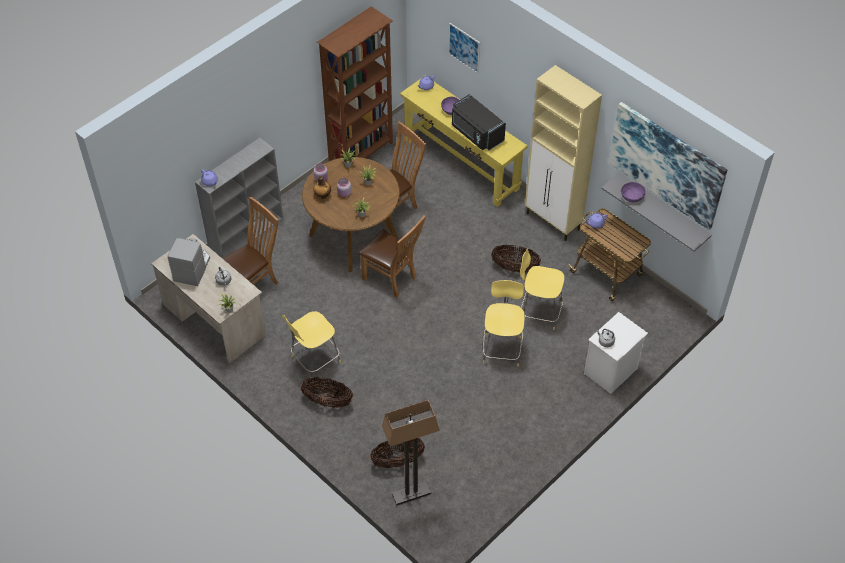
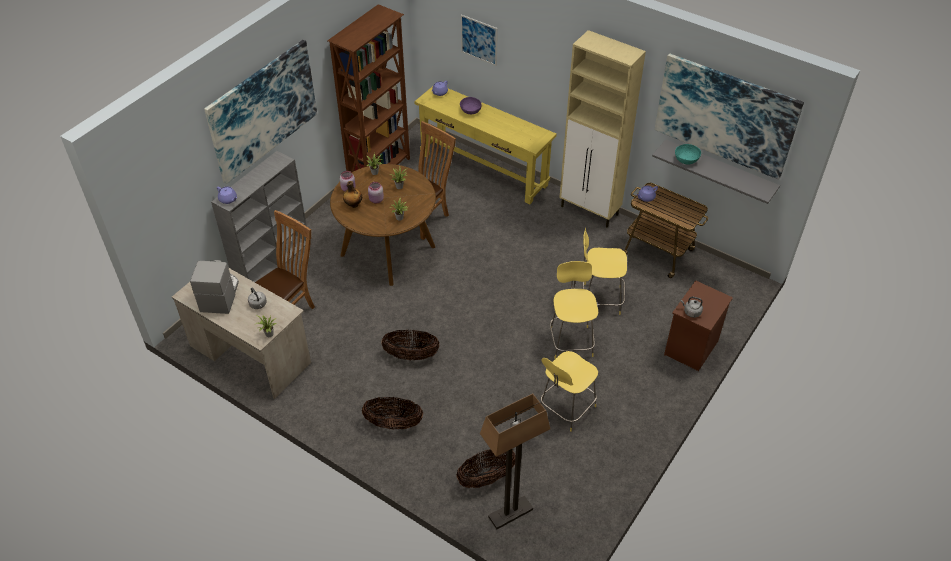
camera: 10 degrees left, 5 degrees down
(249, 104) = (262, 110): none -> picture
(314, 360) = (370, 381): yellow stool -> yellow stool (566, 408)
(392, 279) = (438, 286): brown chair -> none
(476, 133) = (501, 128): black microwave -> none
(514, 268) = (563, 259): basket -> basket (411, 355)
(611, 372) = (691, 349): white nightstand -> brown nightstand
(632, 197) = (686, 159): purple bowl -> turquoise bowl

